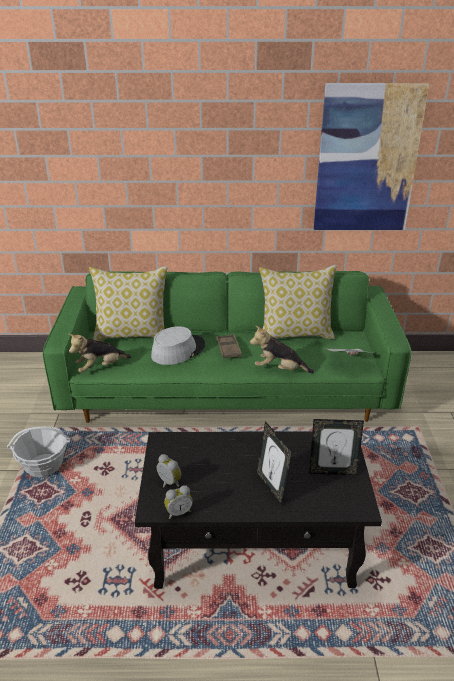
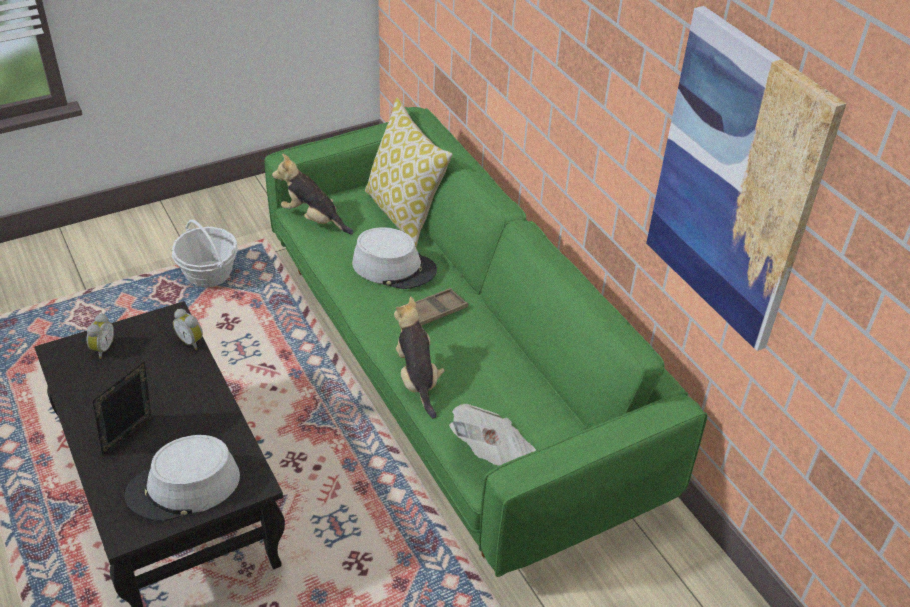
camera: 60 degrees right, 10 degrees up
(178, 512) = (59, 373): alarm clock -> alarm clock (191, 341)
(295, 334) = (529, 370): pillow -> none
(332, 471) = (184, 487): picture frame -> grey hat

